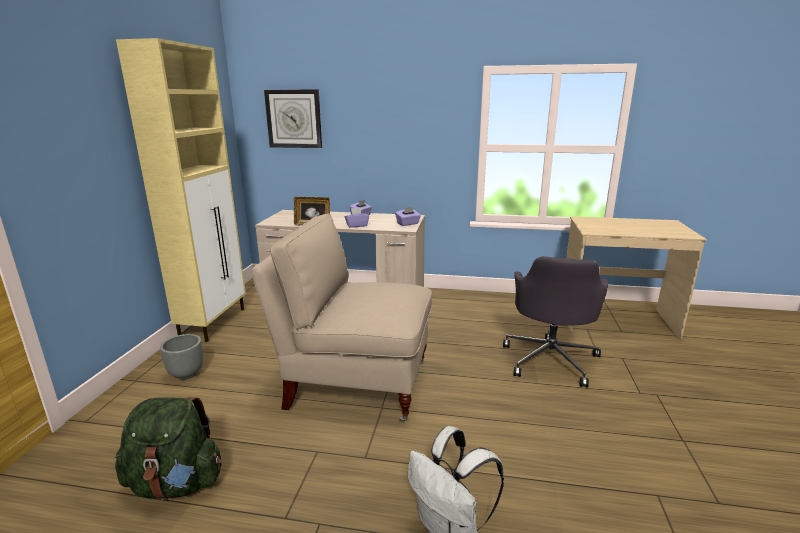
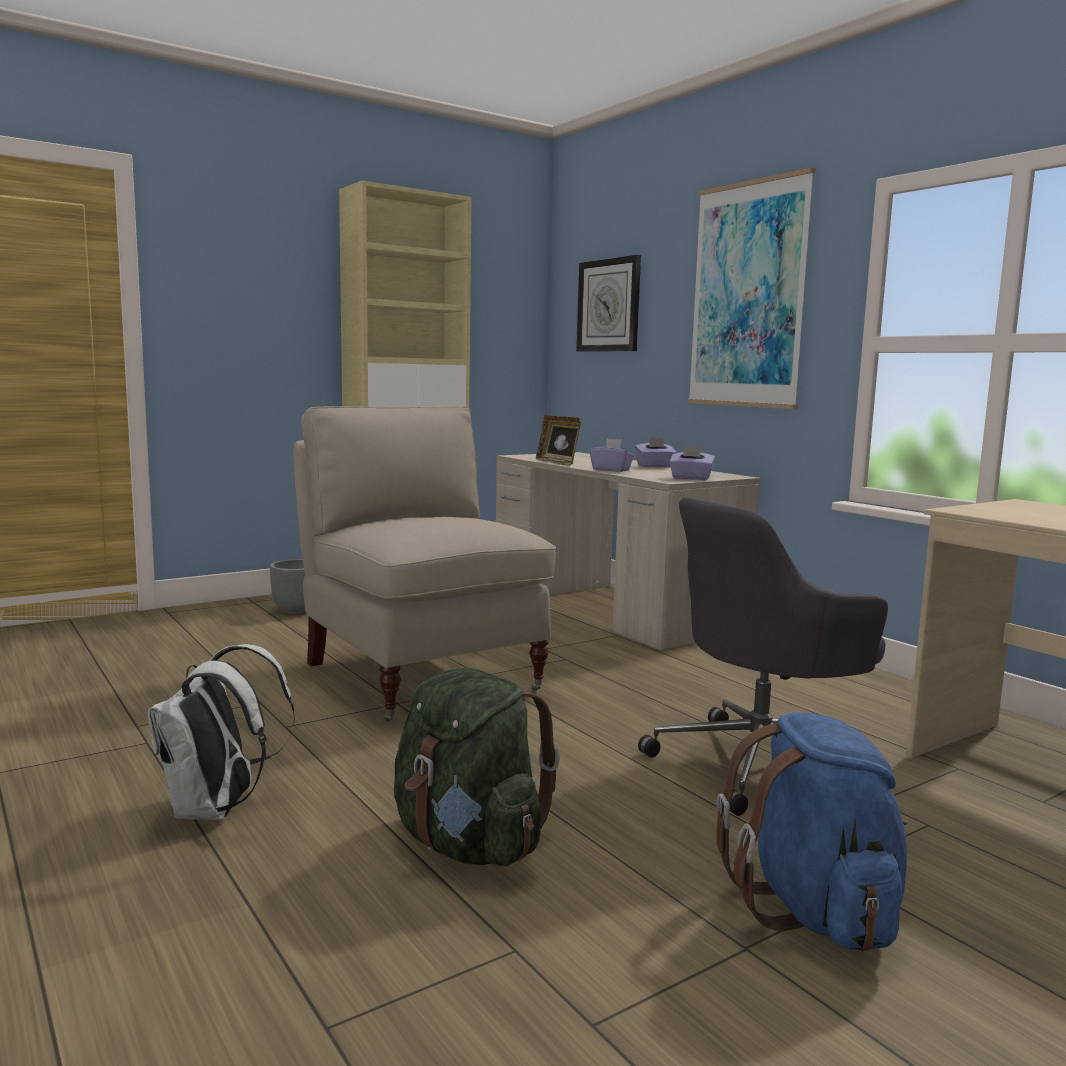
camera: 45 degrees right, 10 degrees down
(176, 483) = (130, 670): green backpack -> green backpack (469, 845)
(405, 119) = (747, 295): none -> picture
(665, 412) = (815, 909): none -> blue backpack

